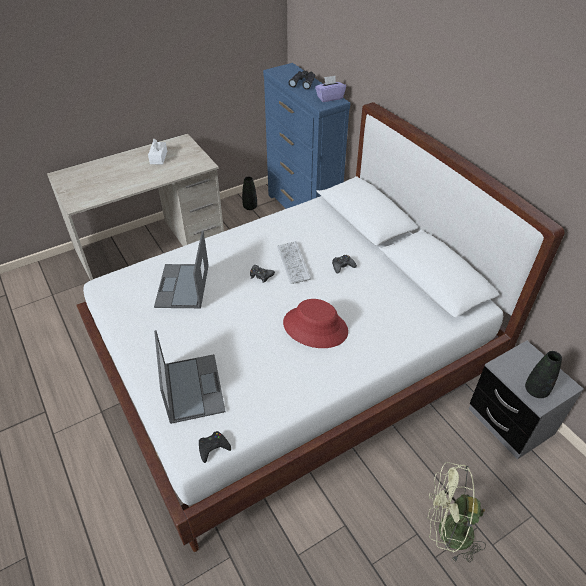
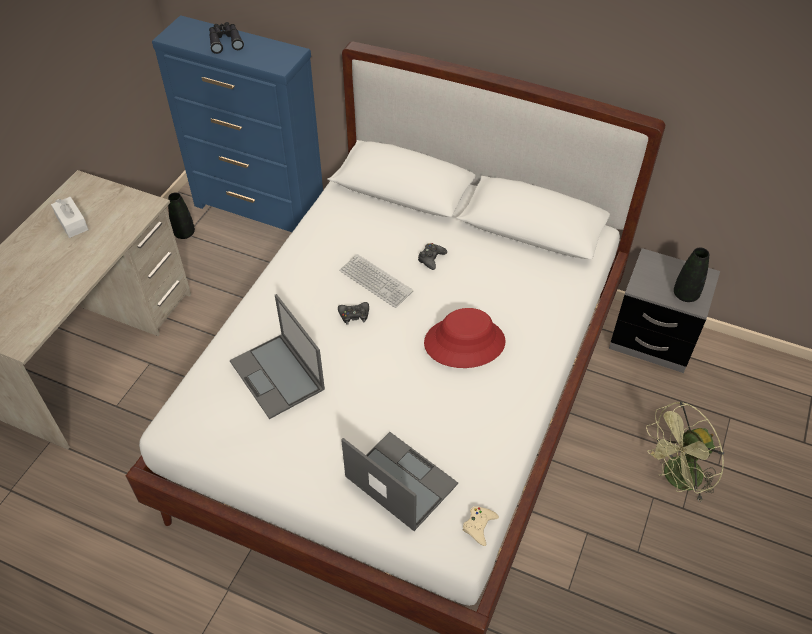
camera: 35 degrees left, 5 degrees up
(213, 447) = (479, 526): black game controller -> beige game controller
(329, 98) = (279, 52): purple tissue box -> none

